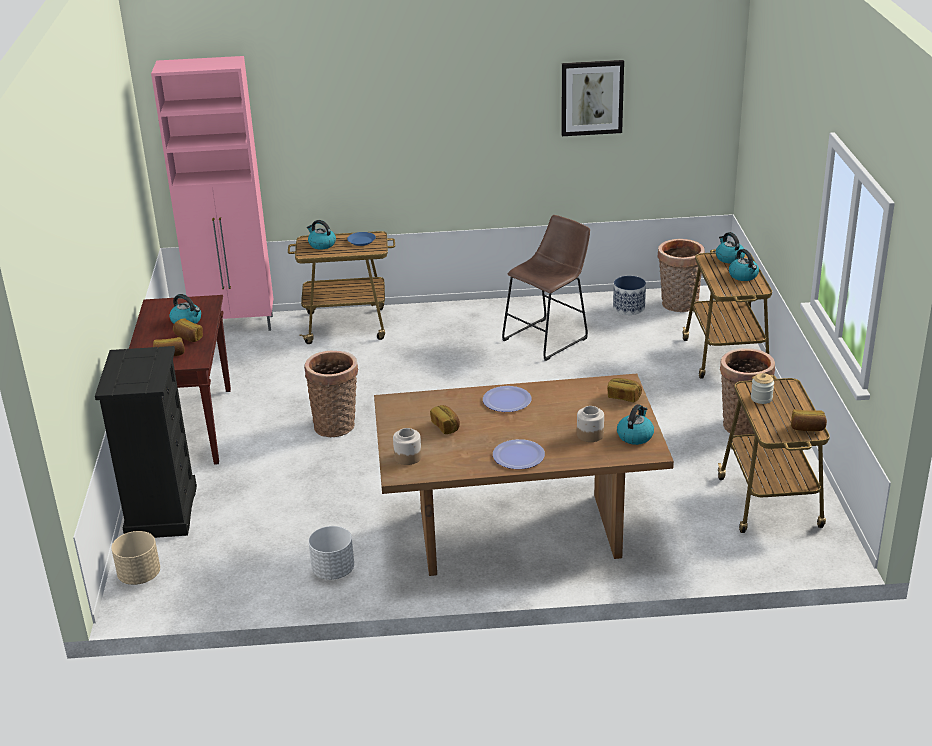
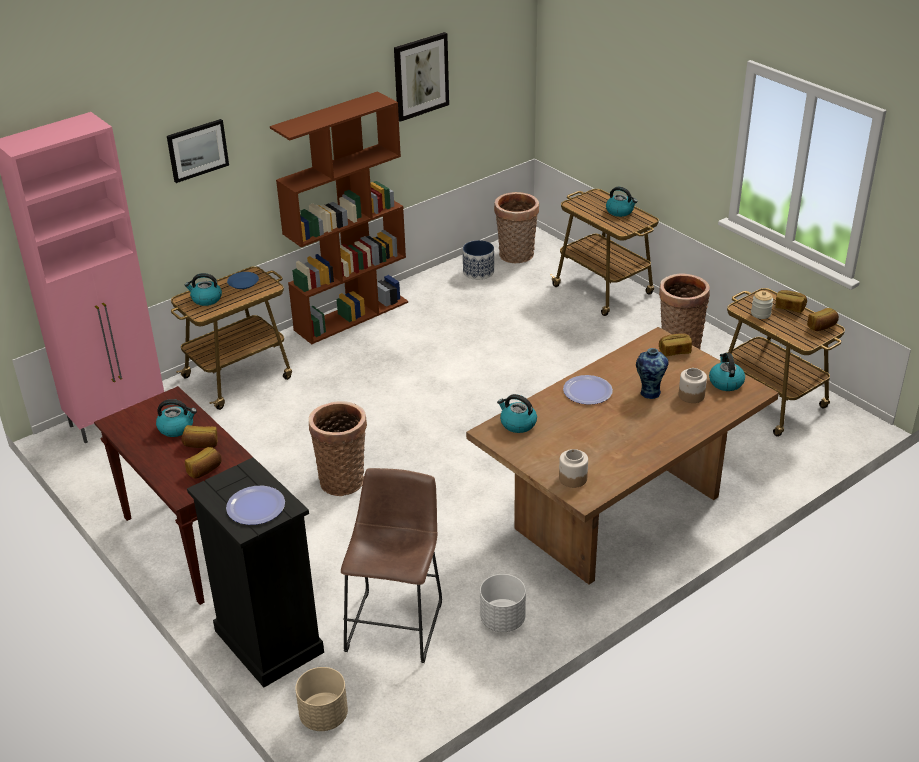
camera: 35 degrees left, 5 degrees up
(344, 113) = (197, 150): none -> picture
(446, 426) = (568, 436): bread -> bread (789, 307)
(483, 309) = (351, 315): none -> brown bookcase
(518, 455) = (660, 437): plate -> plate (255, 506)
(549, 338) = (441, 323): brown stool -> brown stool (396, 621)
(557, 419) = (649, 392): none -> vase
(729, 258) = (591, 199): kettle -> kettle (517, 424)

